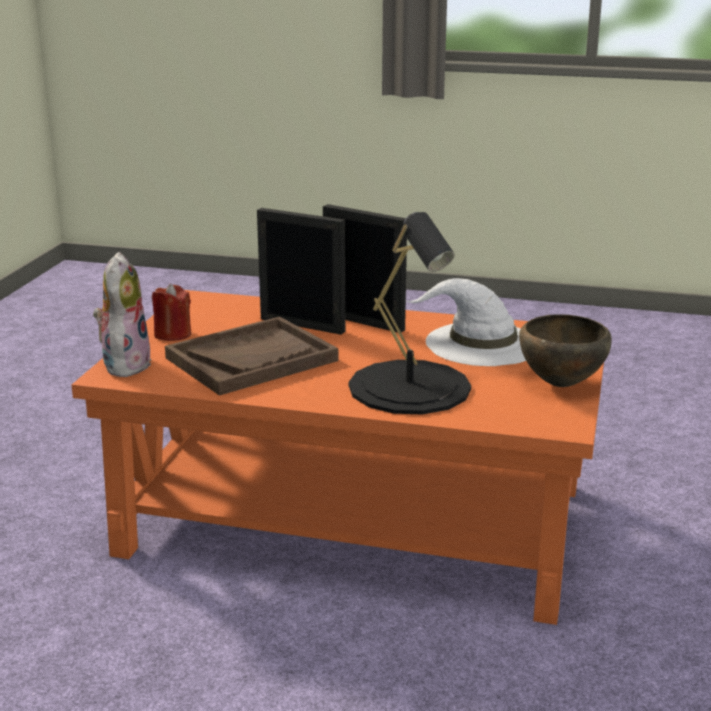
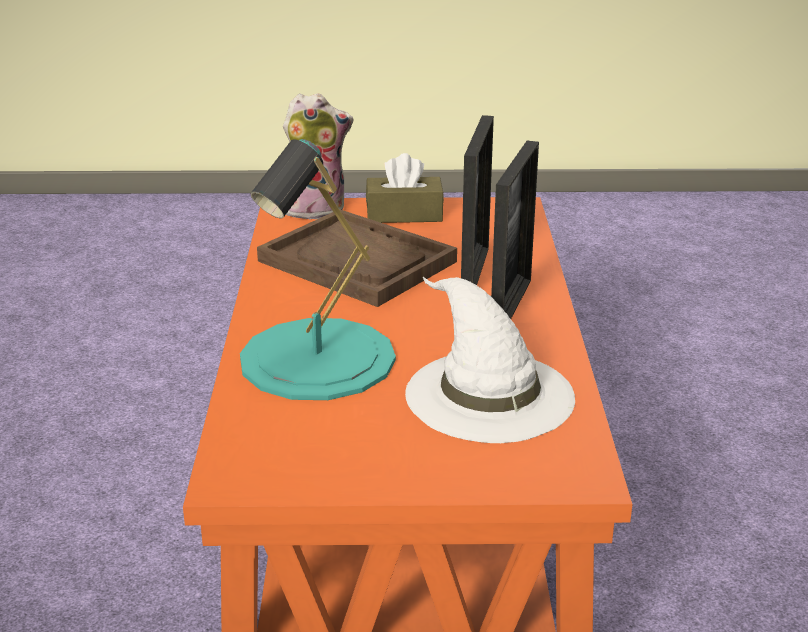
camera: 75 degrees right, 5 degrees up
(172, 334) = (404, 214): red candle -> brown tissue box
(410, 387) = (318, 359): black table lamp -> turquoise table lamp
(560, 384) = (370, 468): brown bowl -> none

